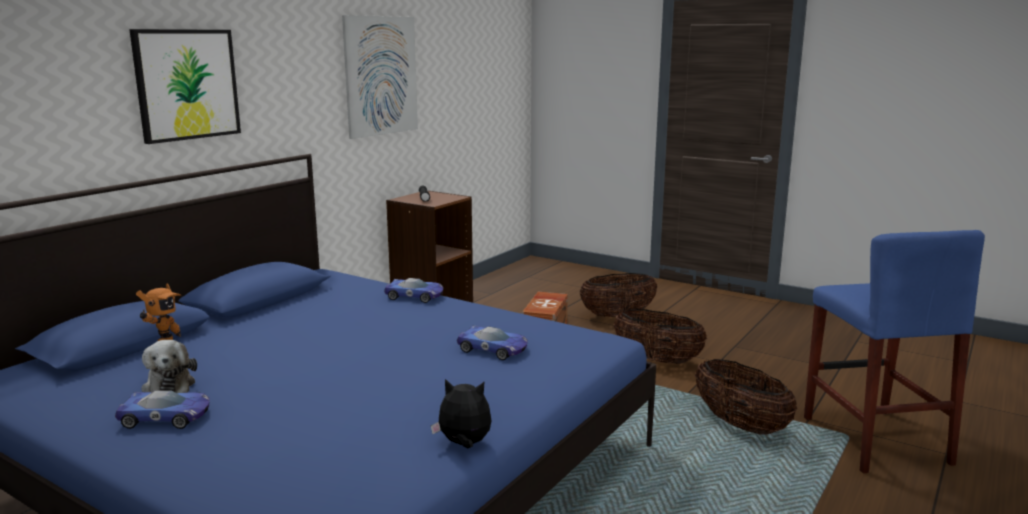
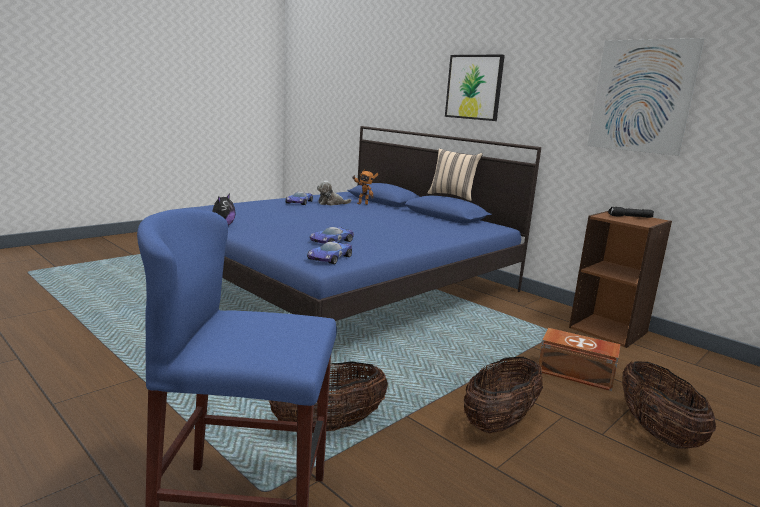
camera: 100 degrees right, 0 degrees up
(233, 268) = (452, 196): none -> beige pillow
(415, 296) = (443, 238): toy car -> toy car (329, 258)

